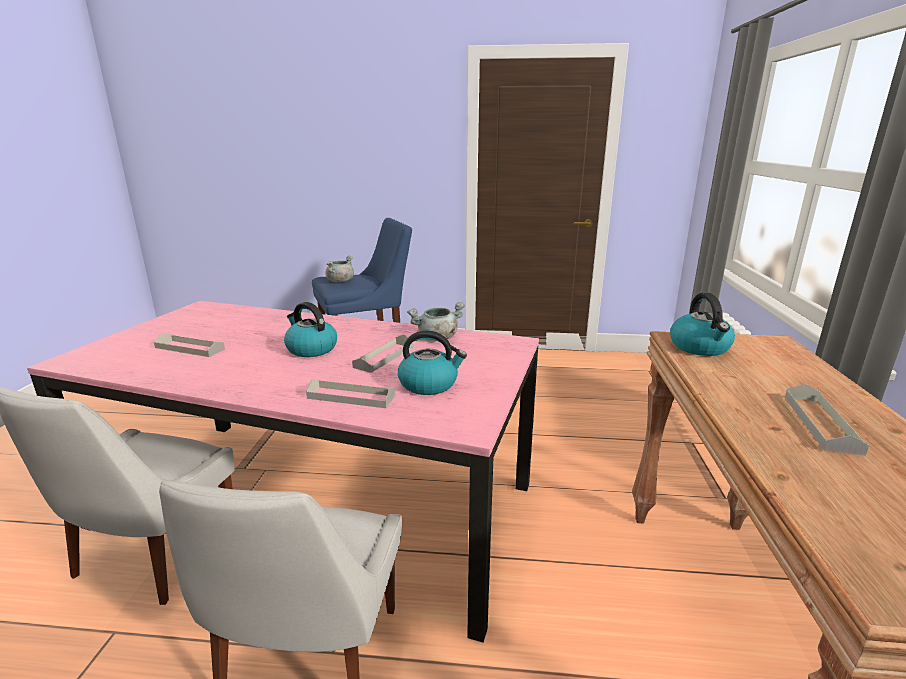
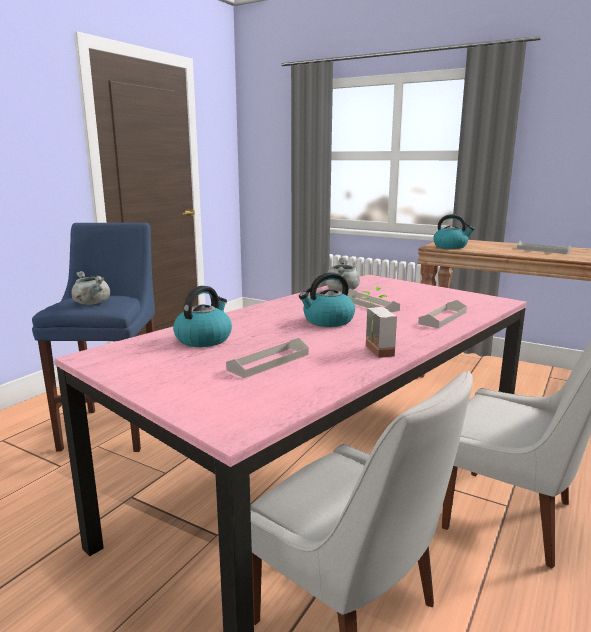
camera: 65 degrees left, 5 degrees down
(219, 378) = (372, 351): none -> potted plant
(429, 384) = (431, 301): kettle -> kettle (204, 339)

